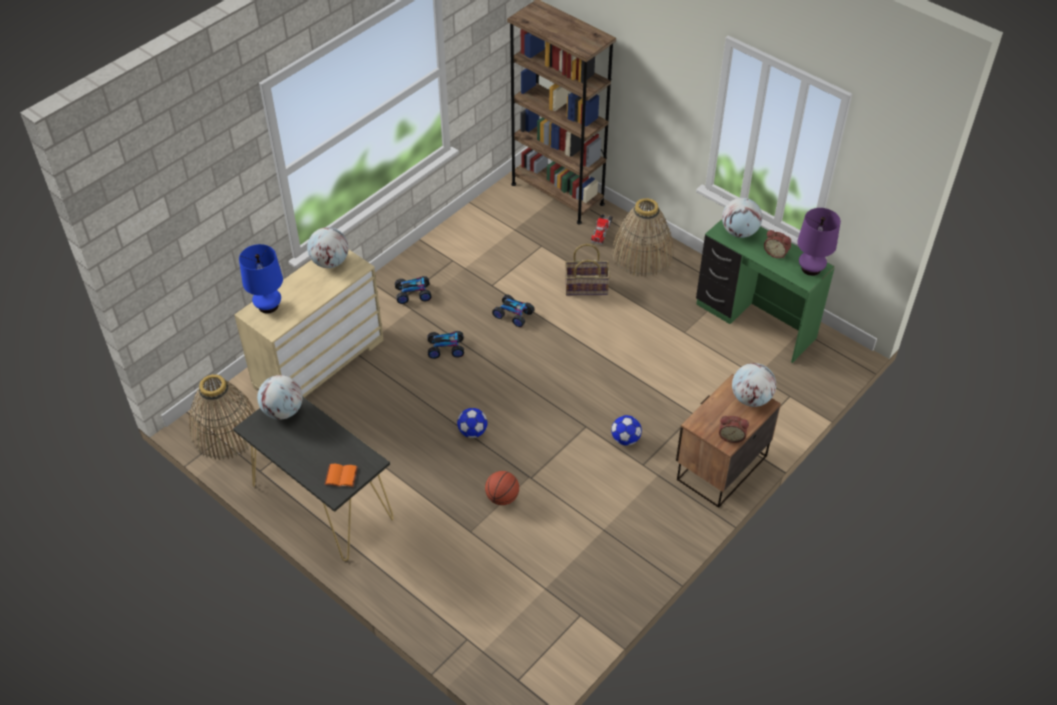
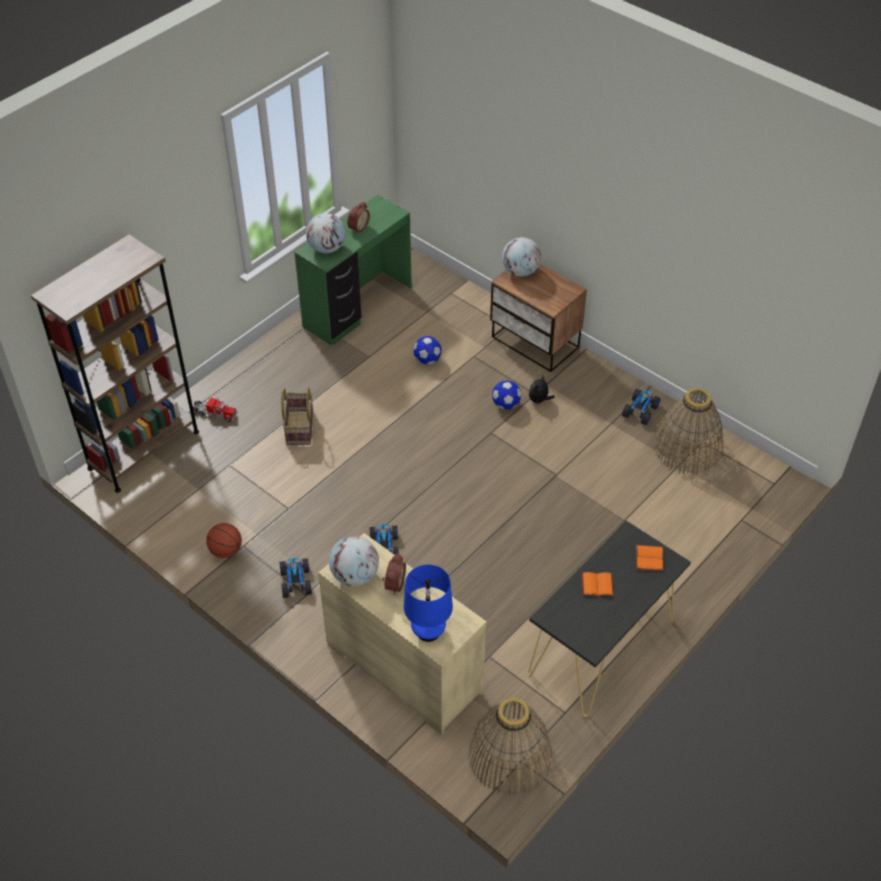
camera: 90 degrees left, 0 degrees up
(283, 411) = (567, 618): globe -> none
(317, 435) = (597, 584): none -> orange book
(472, 432) = (501, 521): football -> football (427, 360)
(502, 498) = (582, 496): basketball -> basketball (226, 550)
(513, 314) = (335, 489): toy car -> toy car (639, 410)
(633, 468) = (539, 400): none -> plush toy
(642, 254) = (255, 382): basket -> basket (687, 447)
(731, 436) = (564, 286): alarm clock -> alarm clock (393, 584)
(811, 269) = (380, 208): purple table lamp -> none

